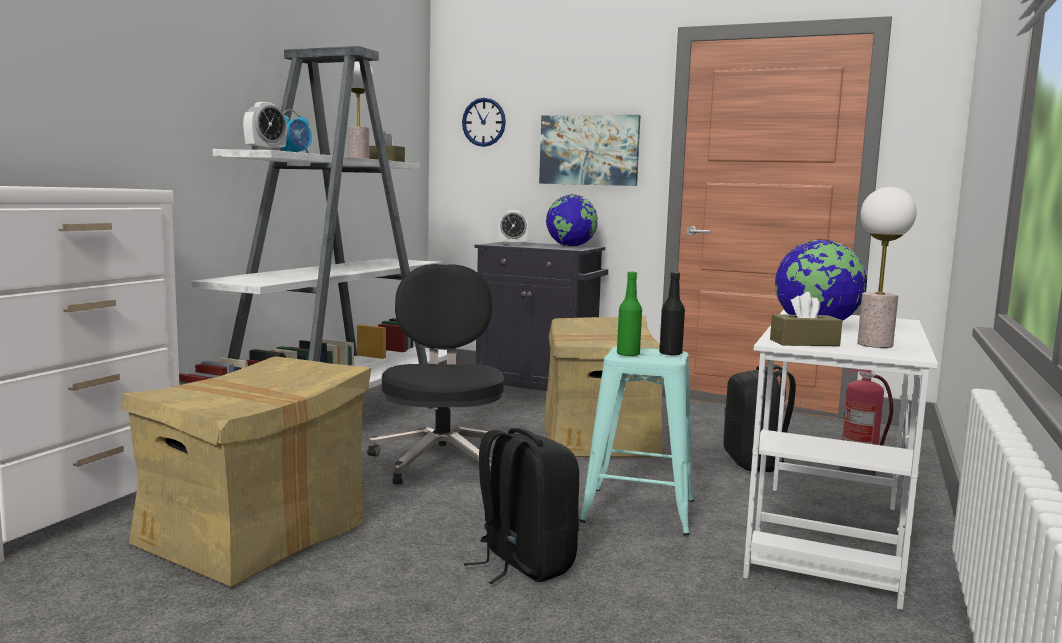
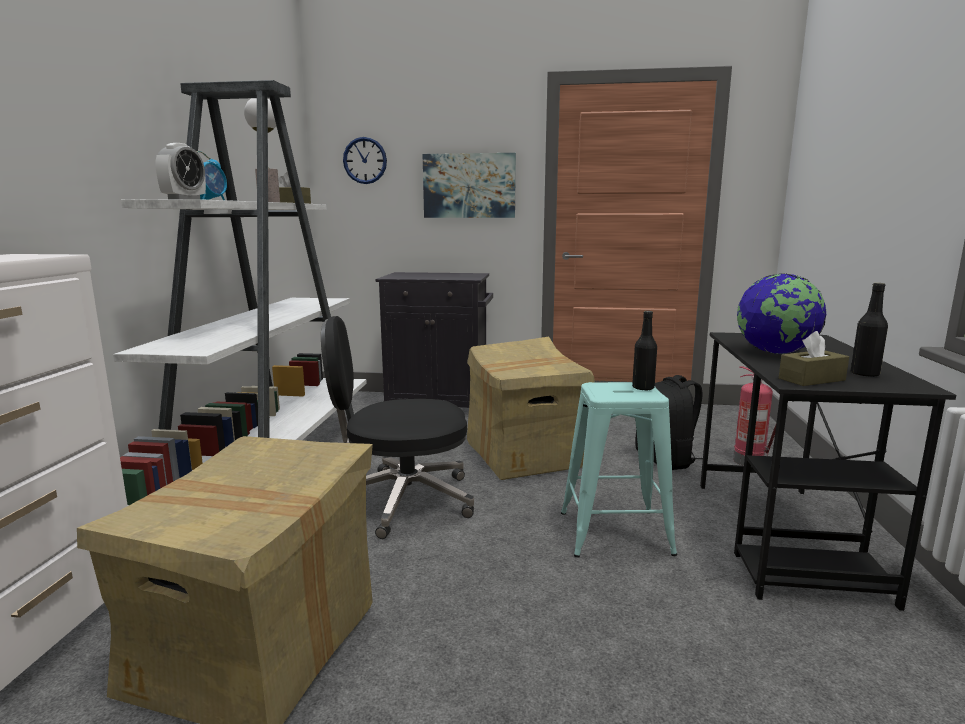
camera: 15 degrees left, 5 degrees up
(442, 460) = (401, 500): black office chair -> black office chair turned 75 degrees counterclockwise
(513, 244) = (408, 276): alarm clock -> none
(523, 564) = (560, 626): black backpack -> none
(571, 246) = (462, 275): globe -> none
(628, 354) = (609, 394): green bottle -> none
(827, 540) = (784, 538): white desk -> black desk
(874, 344) = (864, 374): table lamp -> black bottle

